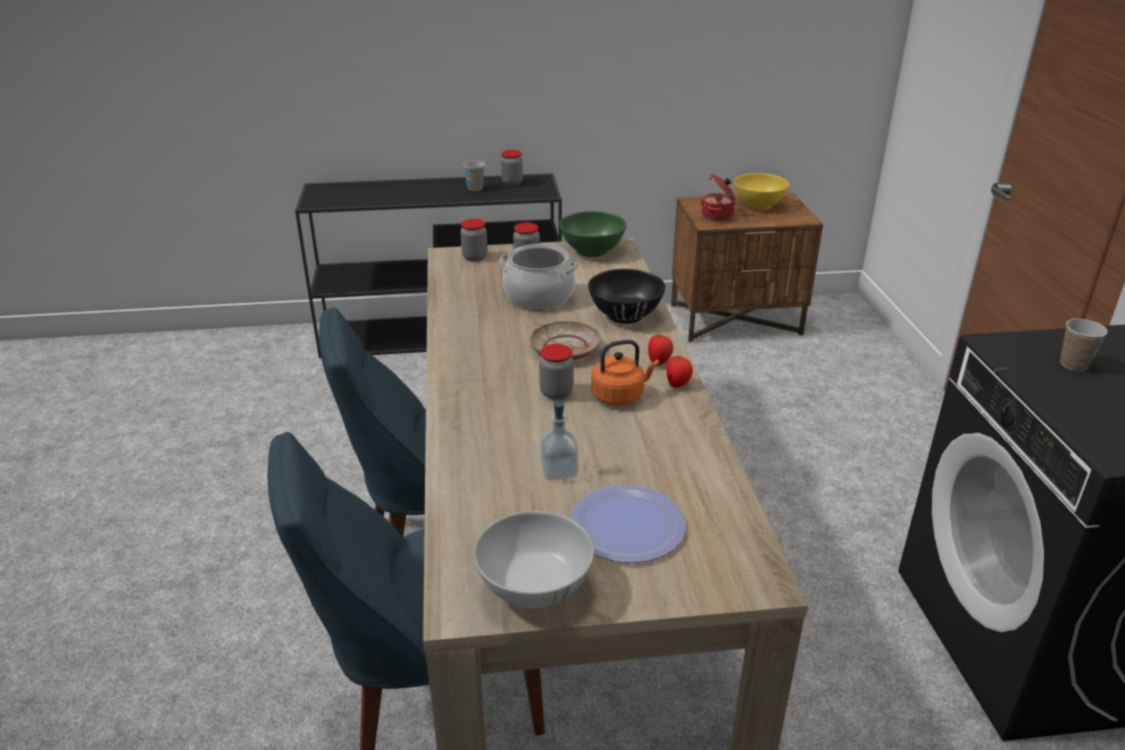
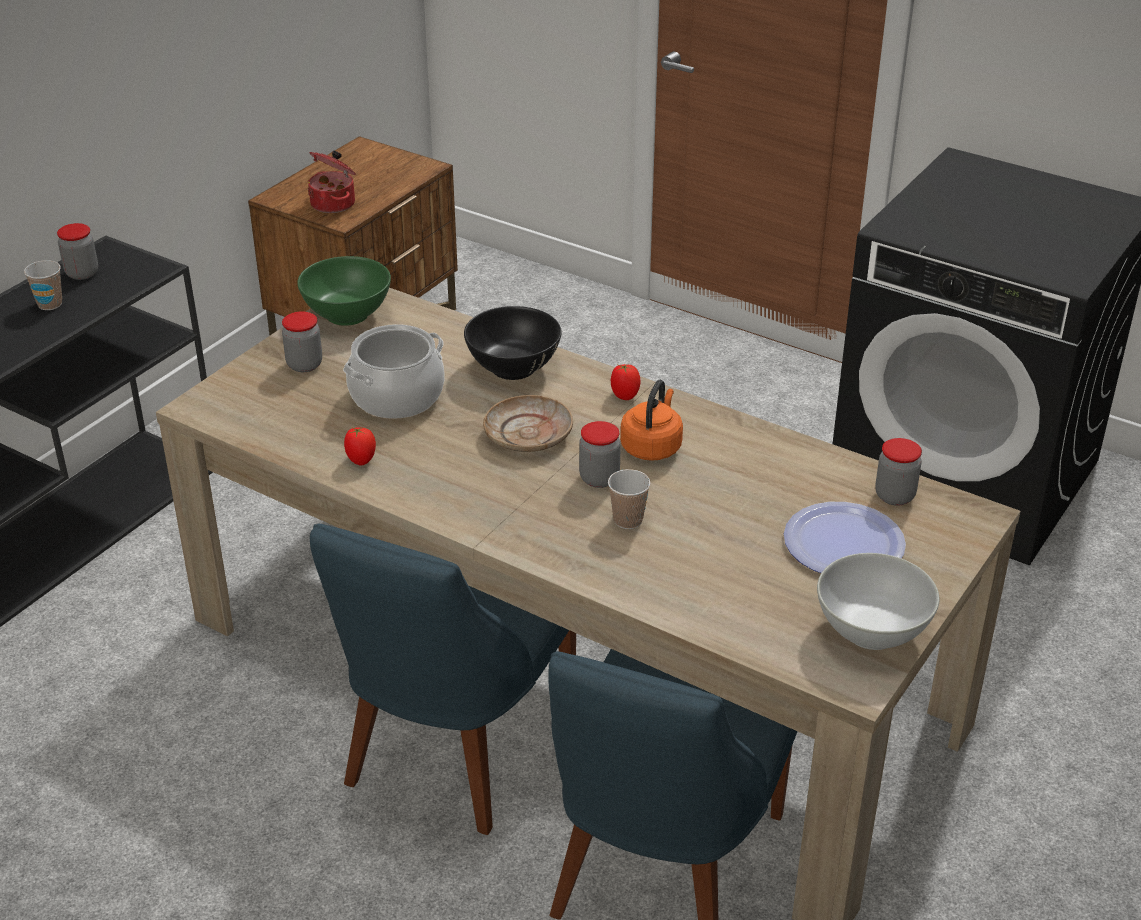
camera: 50 degrees left, 5 degrees up
(475, 257) = (237, 392): jar -> jar (894, 496)
(559, 471) = (727, 540): soap dispenser -> none
(678, 385) = (675, 407): tomato -> tomato (361, 460)
(758, 205) = (352, 170): yellow bowl -> none
(1073, 365) = (954, 219): cup -> cup (628, 520)

